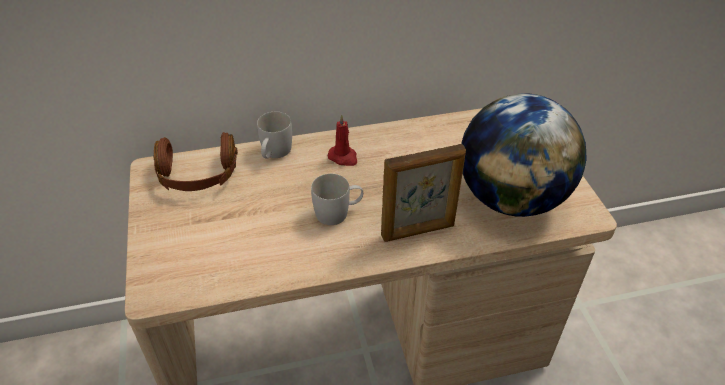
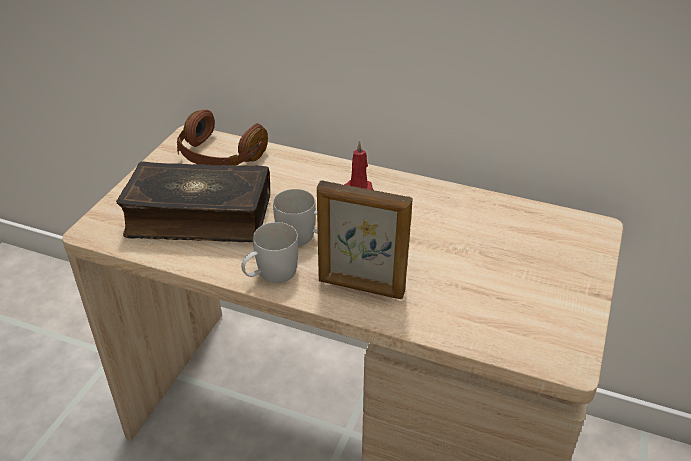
camera: 35 degrees right, 5 degrees down
(235, 235) = (199, 216): none -> book
(274, 153) = (300, 164): white mug -> white mug (270, 275)
(511, 198) = (493, 303): globe -> none

